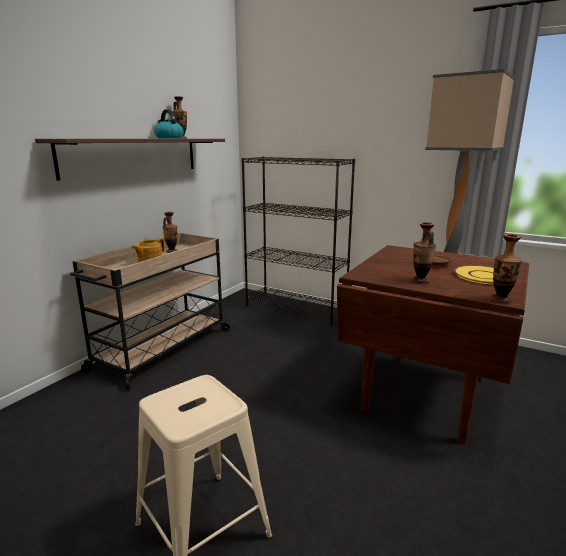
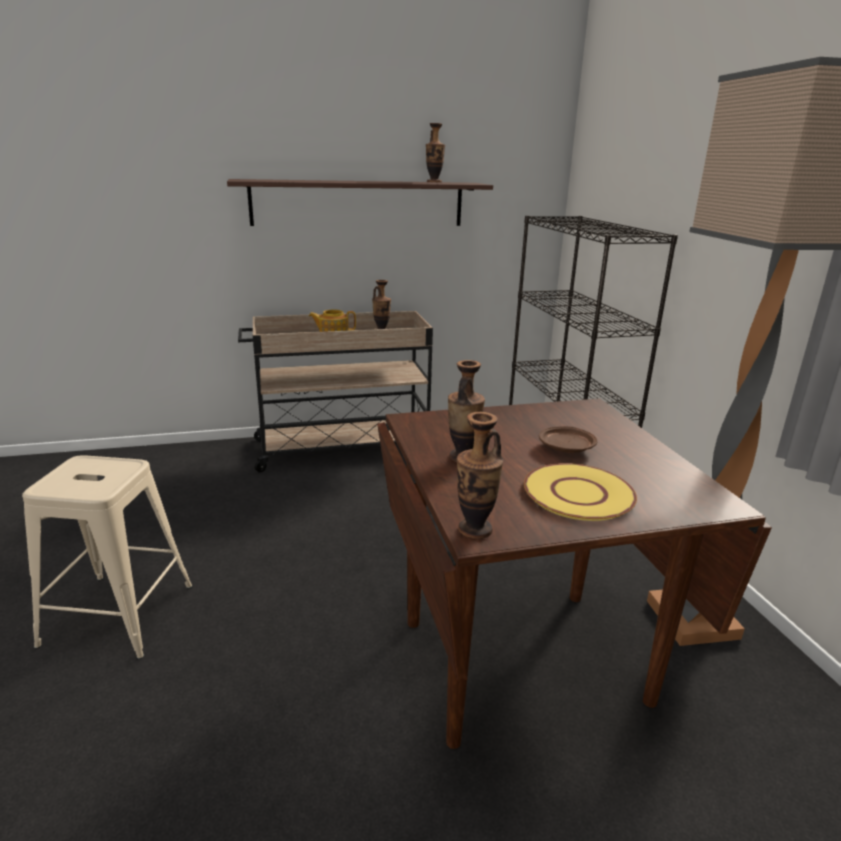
camera: 45 degrees right, 5 degrees up
(169, 138) = (405, 182): kettle -> none

